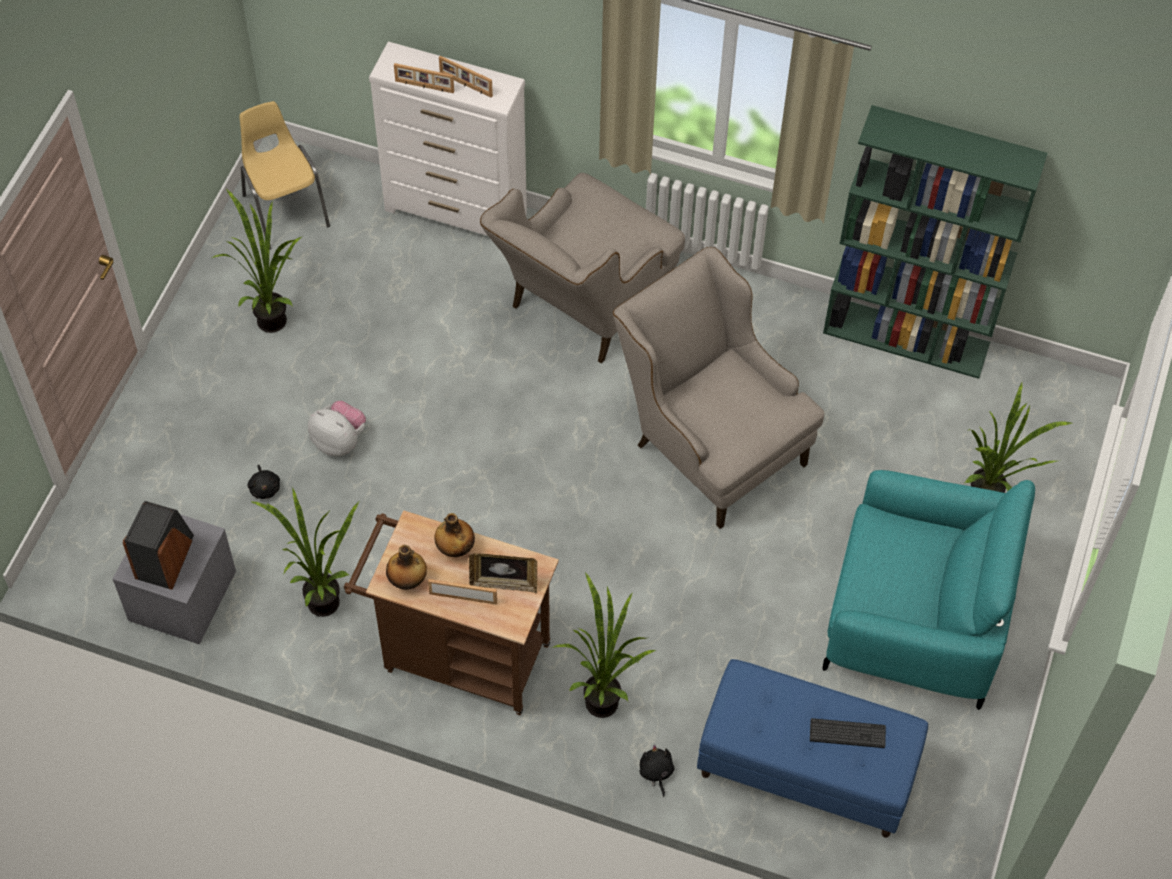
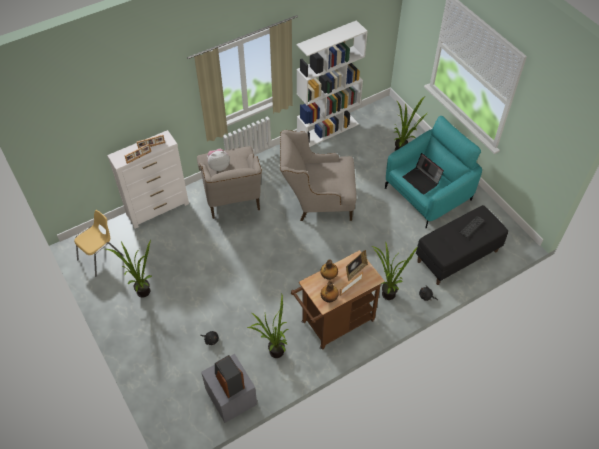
camera: 50 degrees left, 5 degrees down
(285, 210) = (101, 257): yellow chair -> yellow chair turned 120 degrees clockwise
(339, 441) = (214, 303): plush toy -> plush toy (218, 166)
(804, 770) = (457, 256): blue bench -> black bench
(885, 571) = (422, 180): none -> laptop
(907, 337) = (328, 130): green bookcase -> white bookcase

